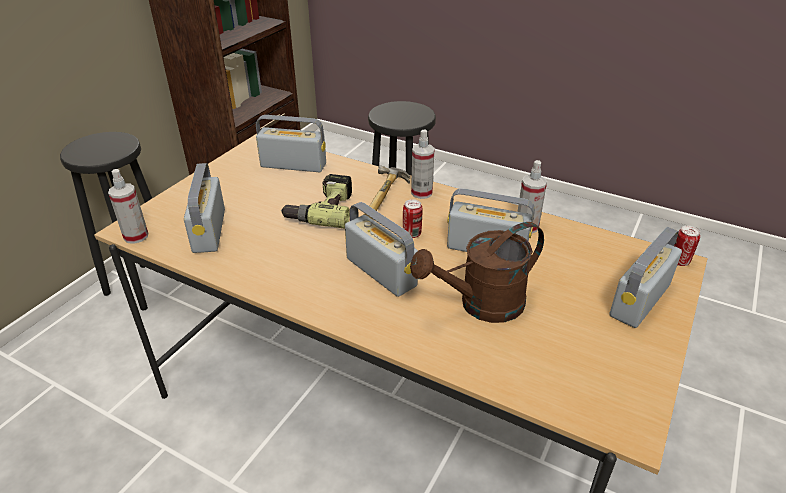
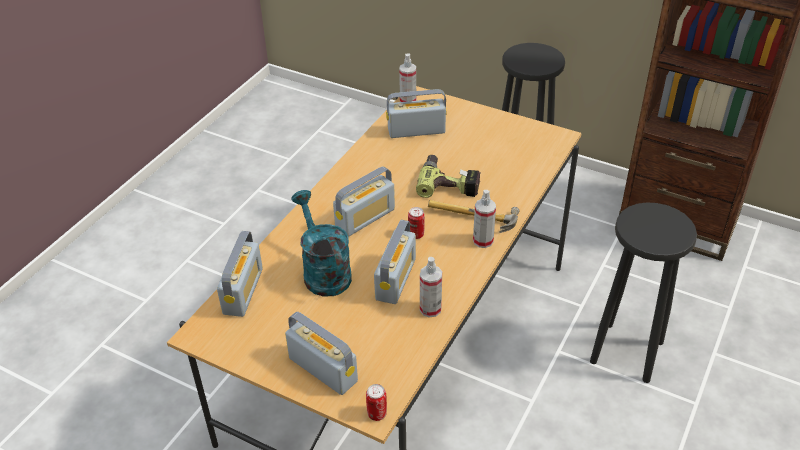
camera: 90 degrees right, 5 degrees up
(293, 165) = (521, 160): radio -> radio (243, 291)
(481, 305) = (323, 271): brown watering can -> turquoise watering can

